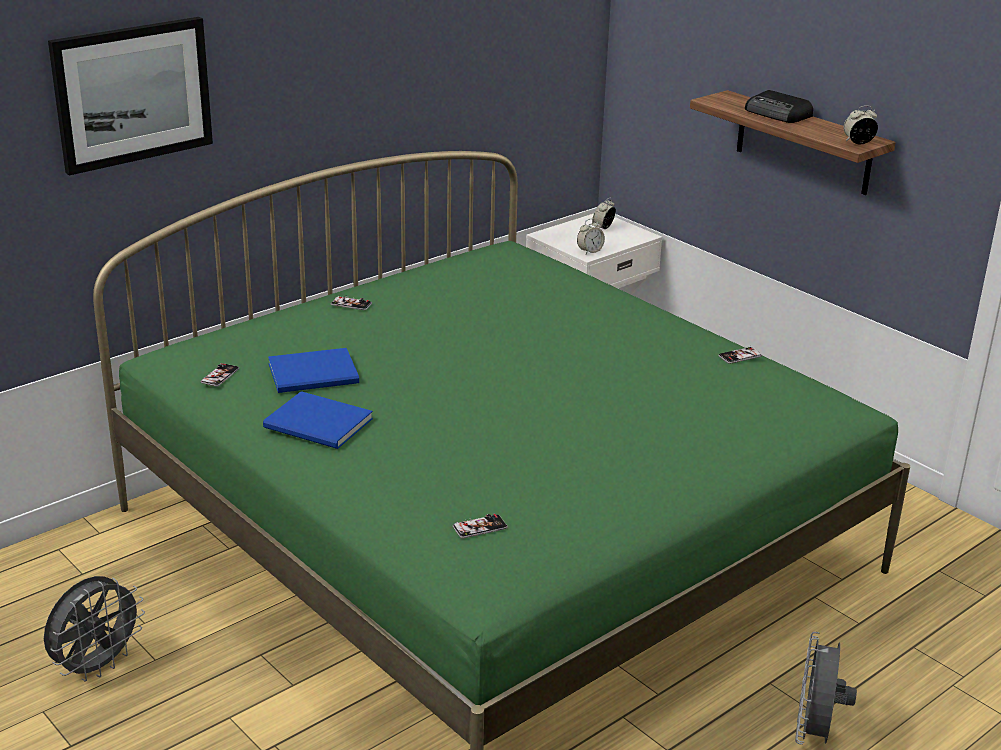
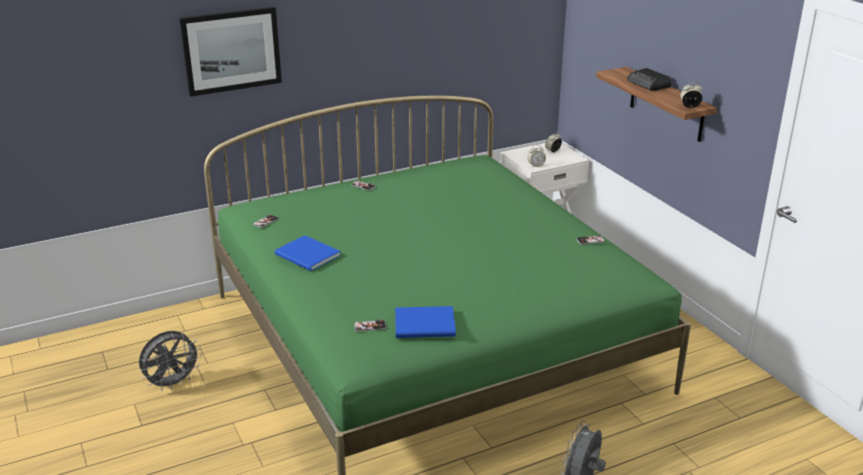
camera: 15 degrees right, 0 degrees up
(316, 374) = (321, 226): blue book -> blue book (426, 325)

